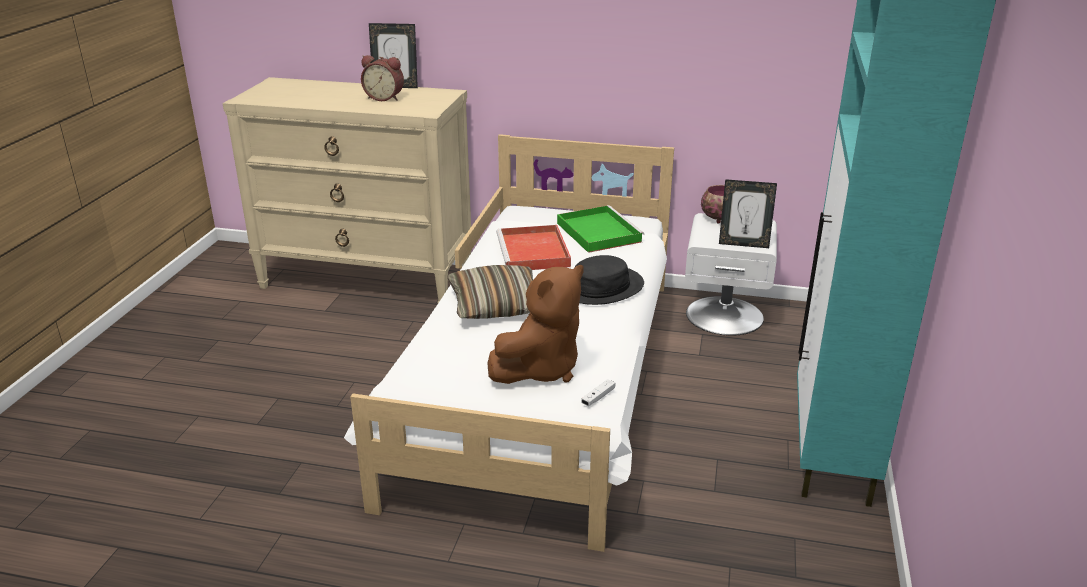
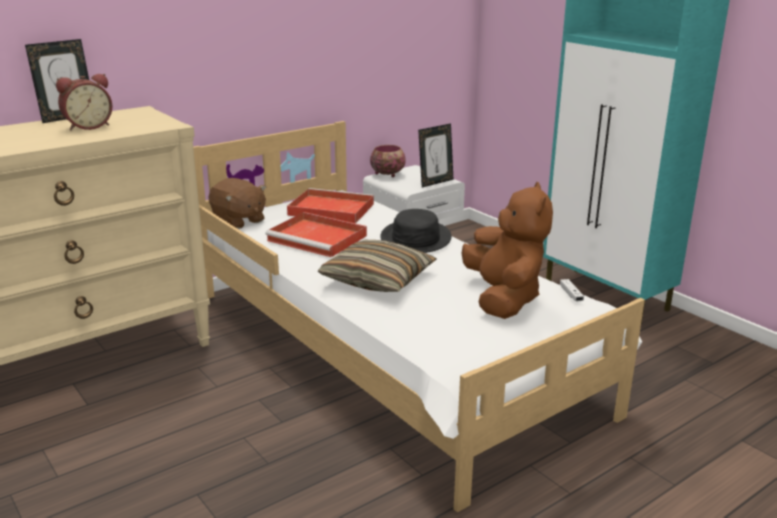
camera: 50 degrees left, 5 degrees down
(519, 214) = (238, 221): none -> brown plush toy
(597, 232) = (329, 209): green tray -> red tray

